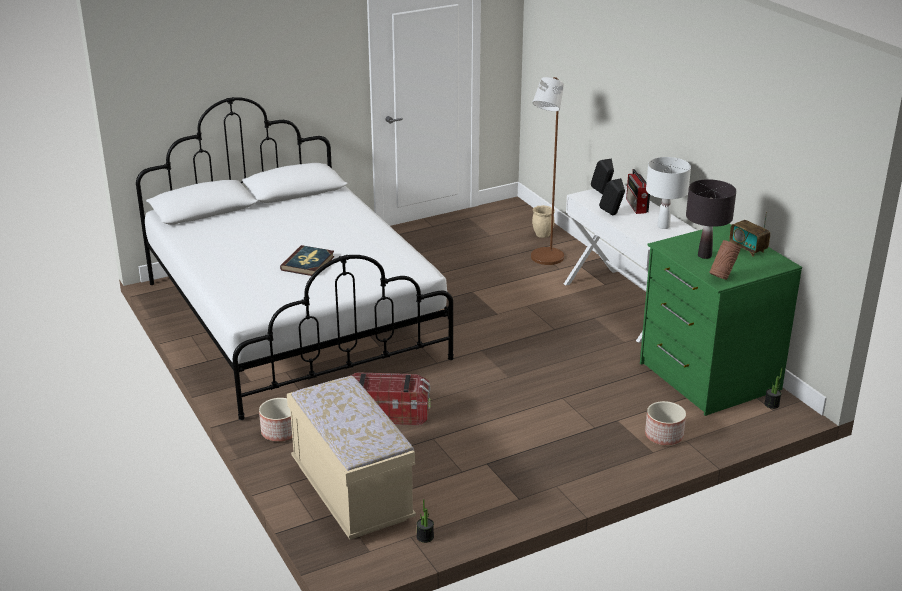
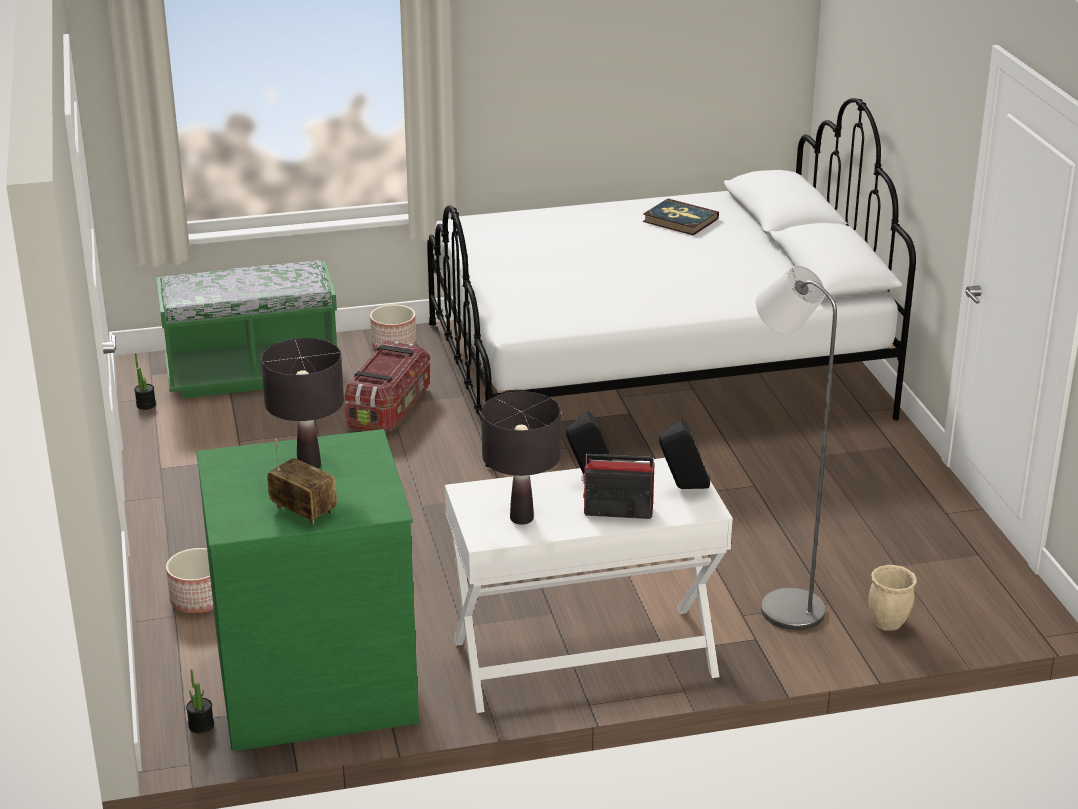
camera: 105 degrees right, 0 degrees up
(308, 263) = (580, 262): book -> book (680, 220)
(351, 492) = (253, 374): beige bench -> green bench
(544, 260) = (781, 606): brown floor lamp -> grey floor lamp
(663, 226) = (521, 518): white table lamp -> black table lamp
(722, 277) = (232, 464): brown vase -> none
(748, 249) = (303, 510): radio -> radio turned 60 degrees clockwise

